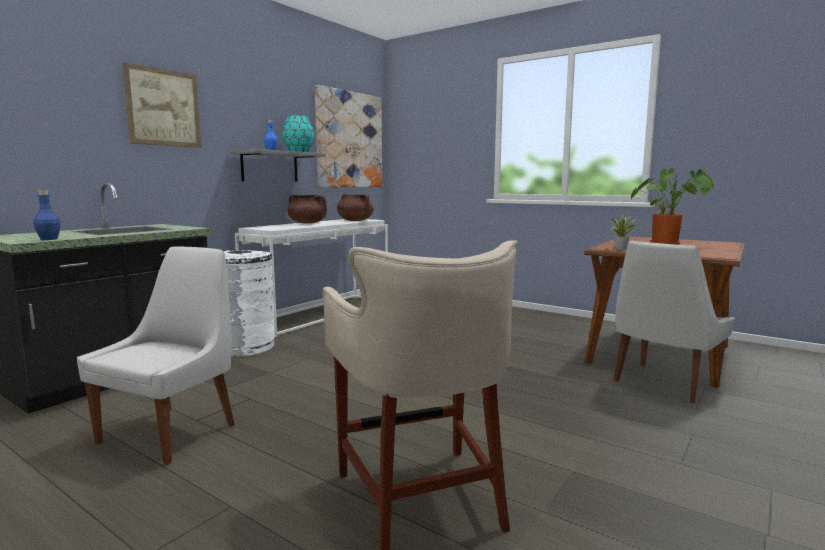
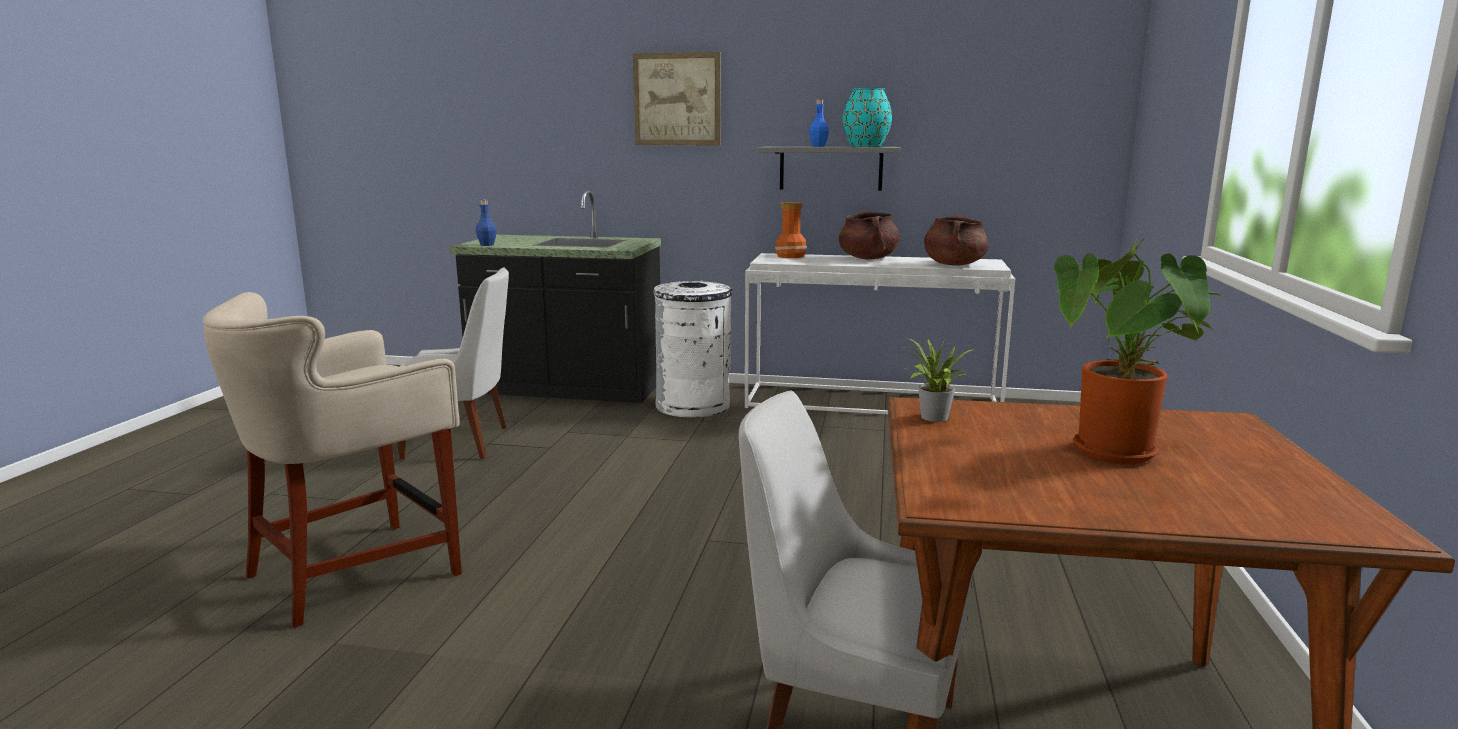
camera: 65 degrees right, 5 degrees up
(267, 226) = (790, 256): none -> vase
(349, 140) = (1018, 116): picture -> none

